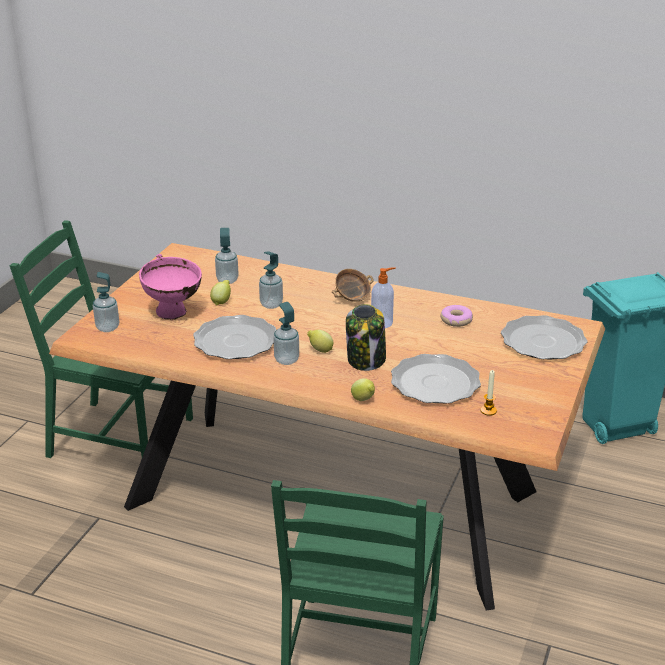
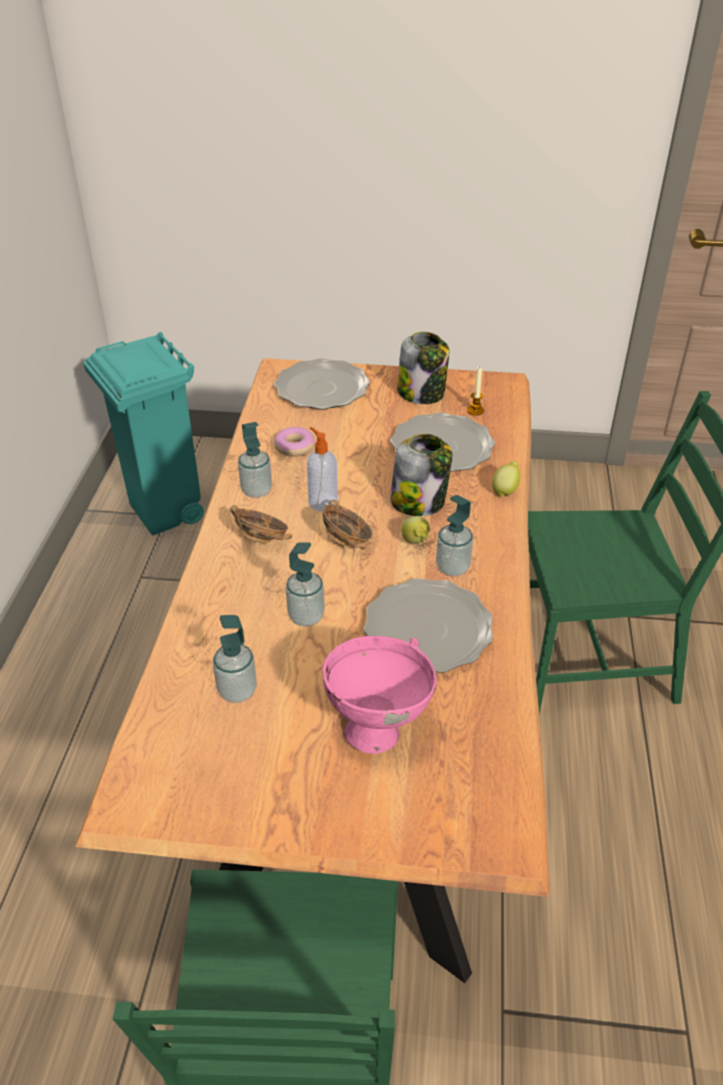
camera: 105 degrees left, 10 degrees up
(107, 328) = (458, 809): soap dispenser -> soap dispenser (256, 491)
(221, 302) = (315, 677): lemon -> none
(335, 326) = (348, 540): none -> bowl
(525, 388) = (422, 393): none -> jar

